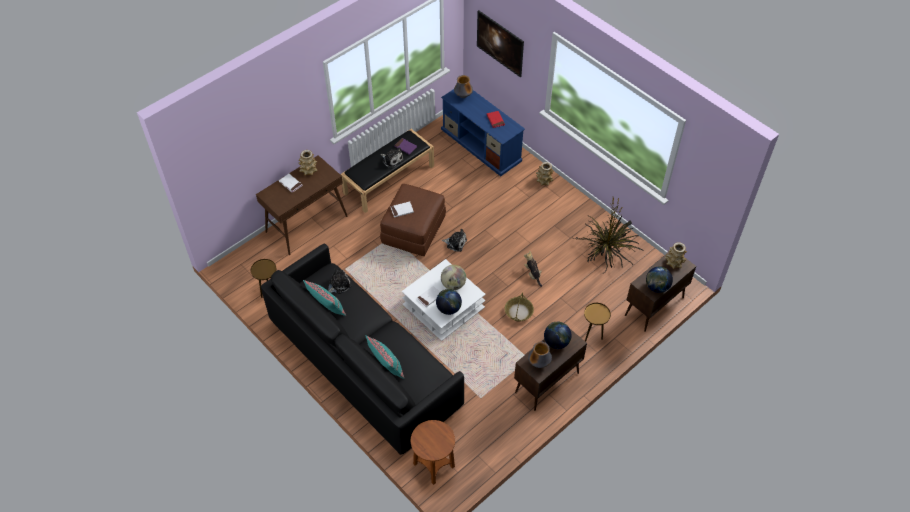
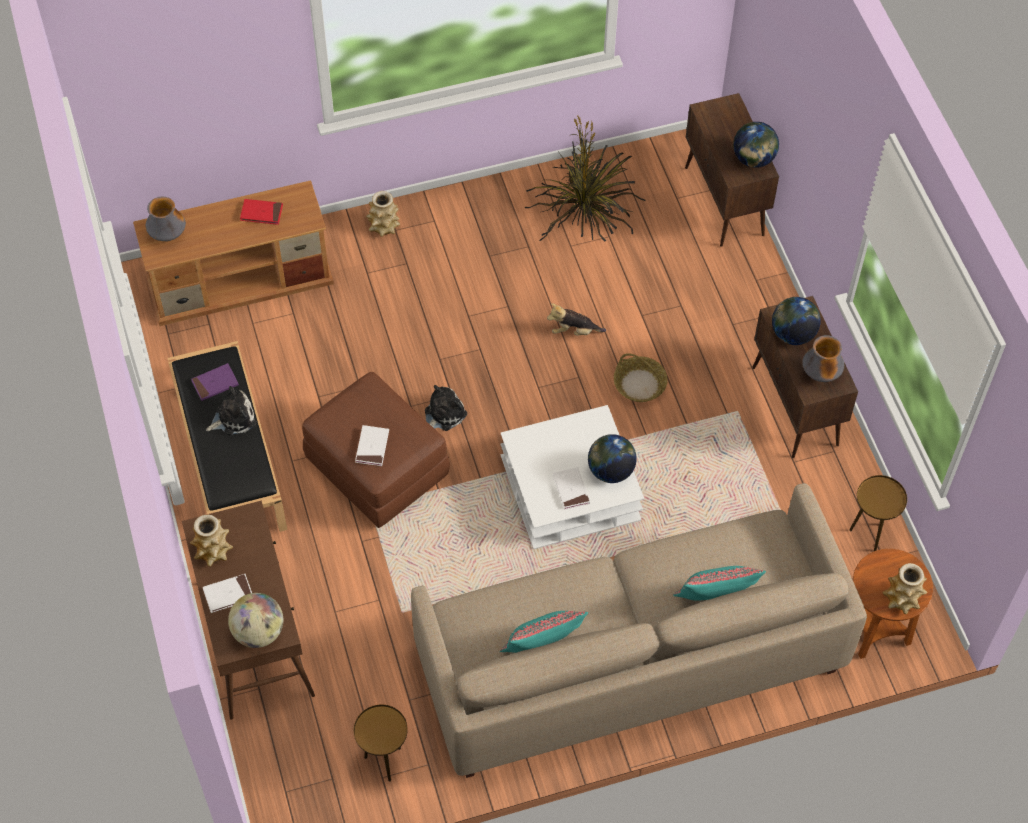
camera: 65 degrees left, 5 degrees up
(338, 285) = (498, 609): plush toy -> none
(364, 364) = (630, 659): black sofa -> beige sofa
(453, 285) = (563, 443): globe -> globe (259, 632)
(481, 145) = (241, 280): blue tv stand -> brown tv stand
(499, 52) = (185, 108): picture -> none
(592, 336) = (737, 306): brown side table -> brown side table (869, 535)
(674, 262) = (718, 116): vase -> vase (901, 599)

